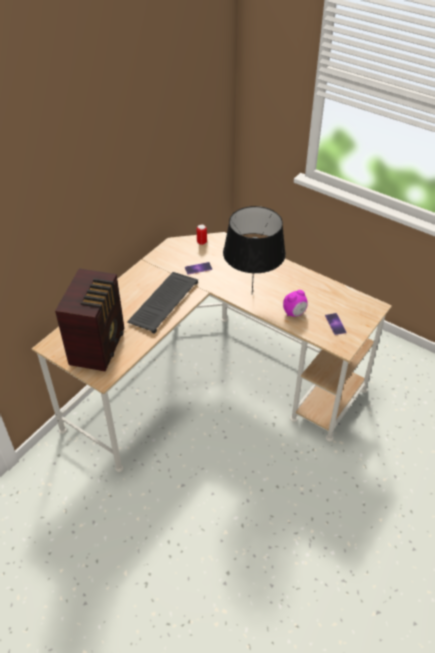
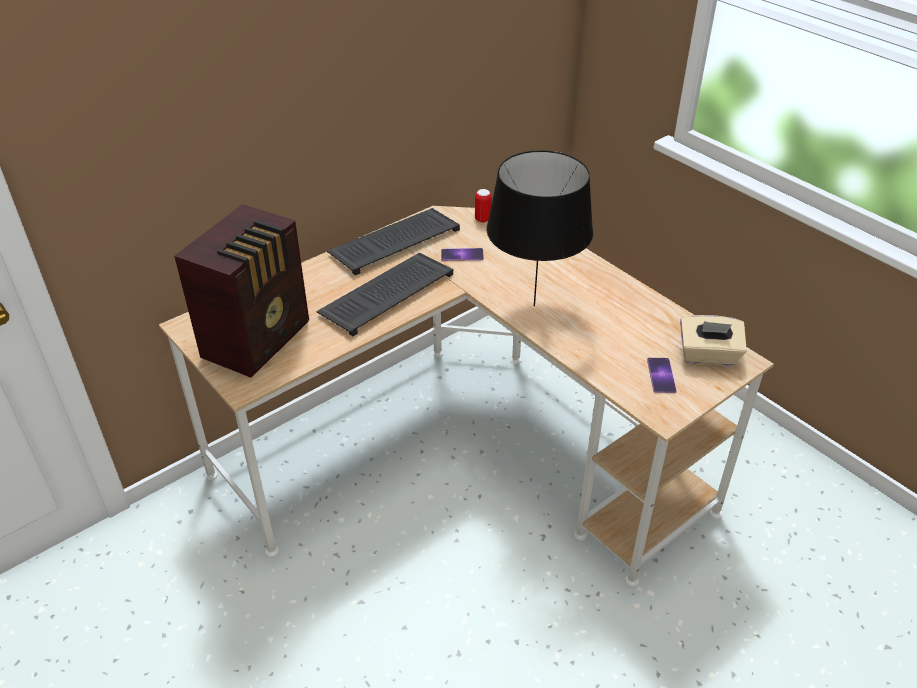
camera: 15 degrees right, 5 degrees down
(154, 266) = (395, 241): none -> keyboard
(294, 313) = (595, 346): alarm clock -> none
(356, 307) = (708, 356): none -> beige tissue box

